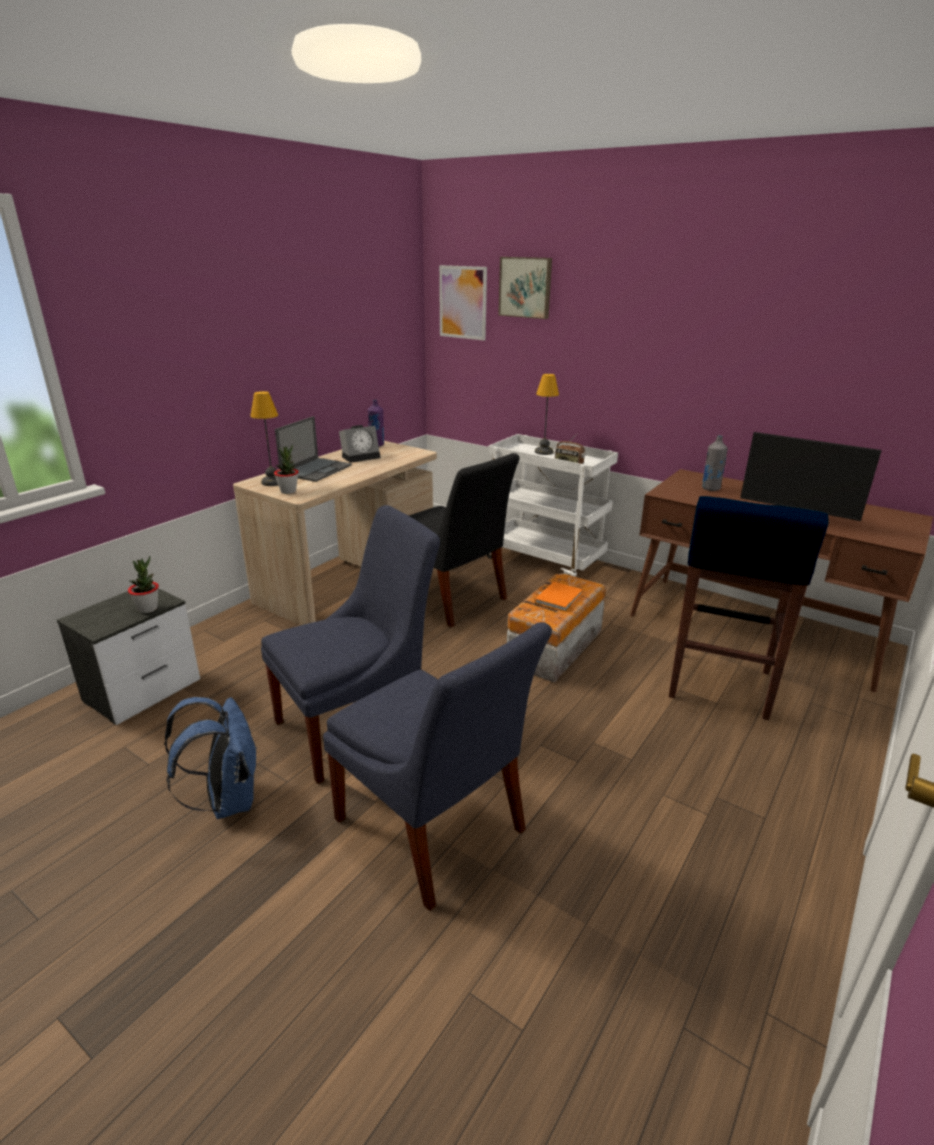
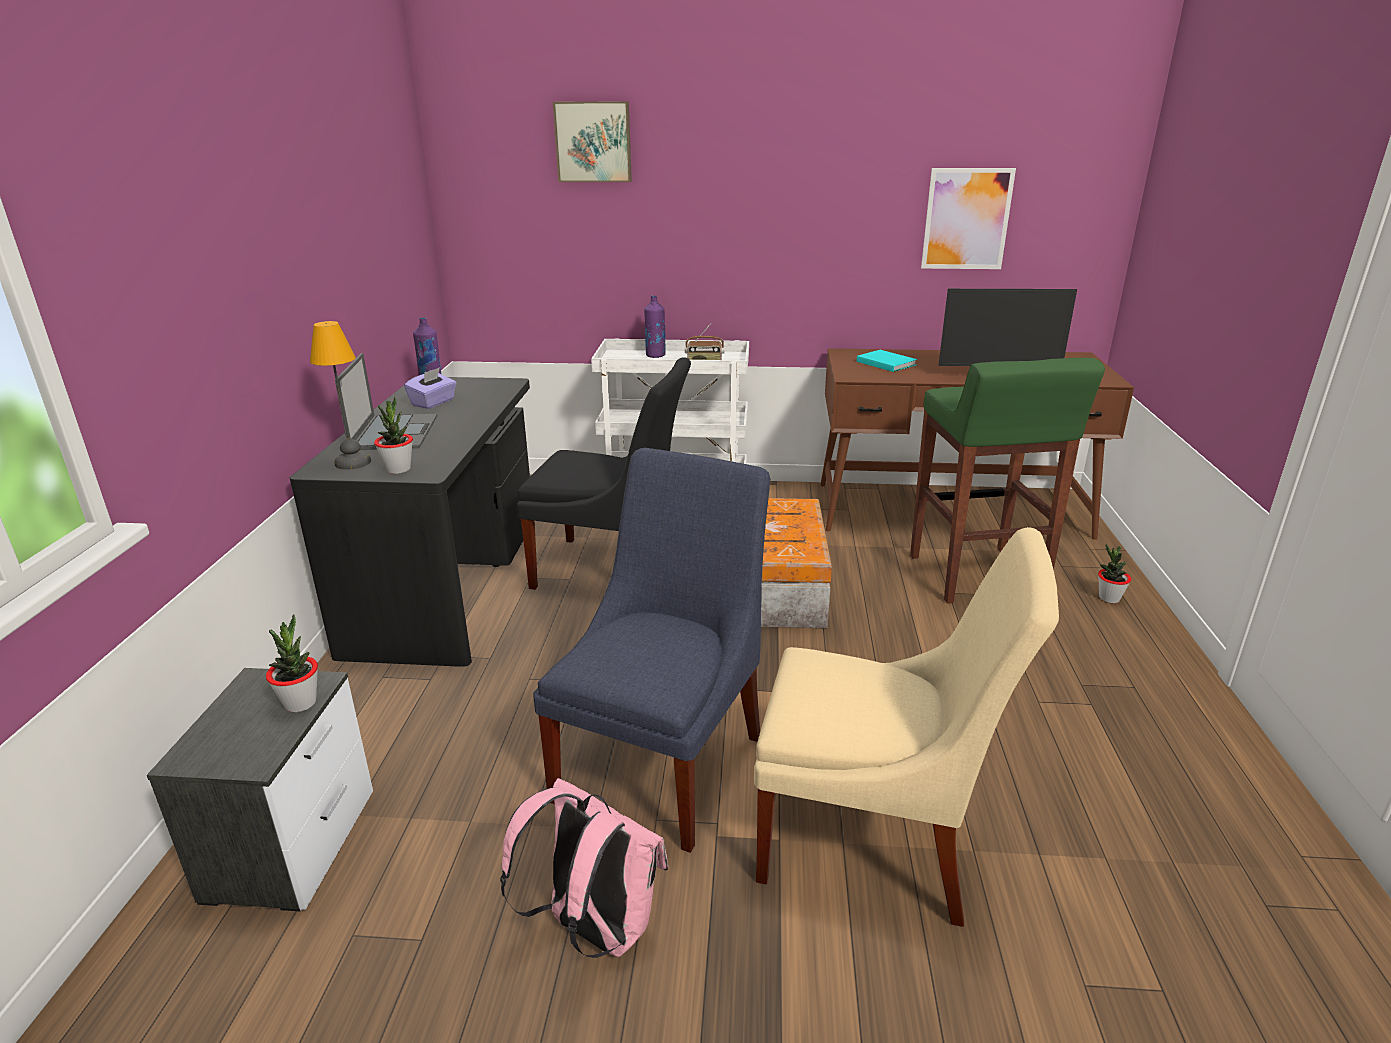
camera: 30 degrees left, 0 degrees up
(227, 799) = (594, 928): blue backpack -> pink backpack
(350, 578) = (449, 583): beige desk -> black desk
(361, 456) = (433, 403): alarm clock -> purple tissue box
(434, 830) = (876, 840): blue chair -> beige chair
(463, 302) = (495, 168): picture -> picture (966, 219)
(544, 452) = (655, 355): table lamp -> purple bottle
(560, 598) = (792, 526): orange book -> none
(710, 488) = (885, 363): grey bottle -> turquoise book
(719, 685) = (977, 576): blue stool -> green stool
(826, 742) = (1109, 598): none -> potted plant

